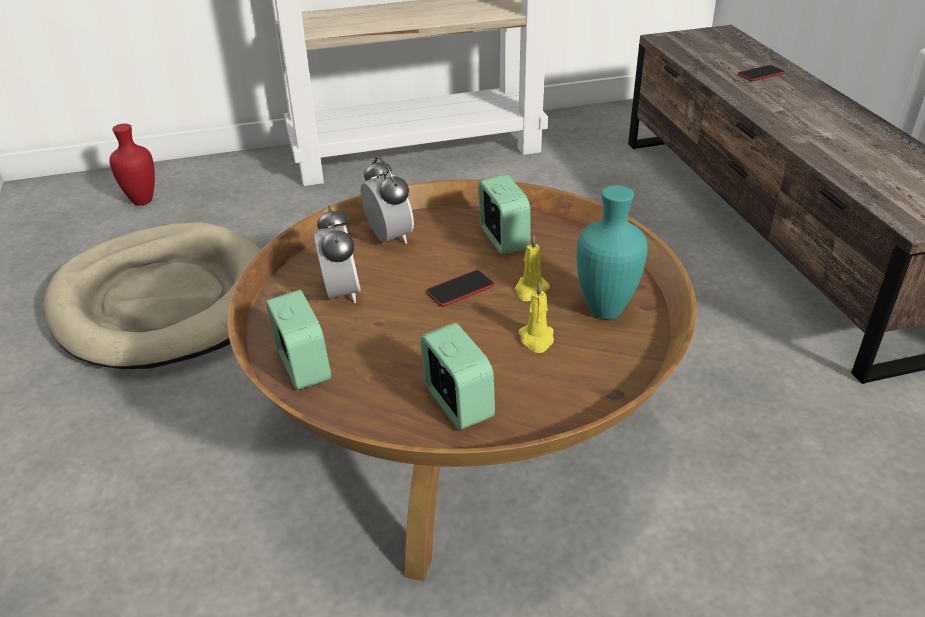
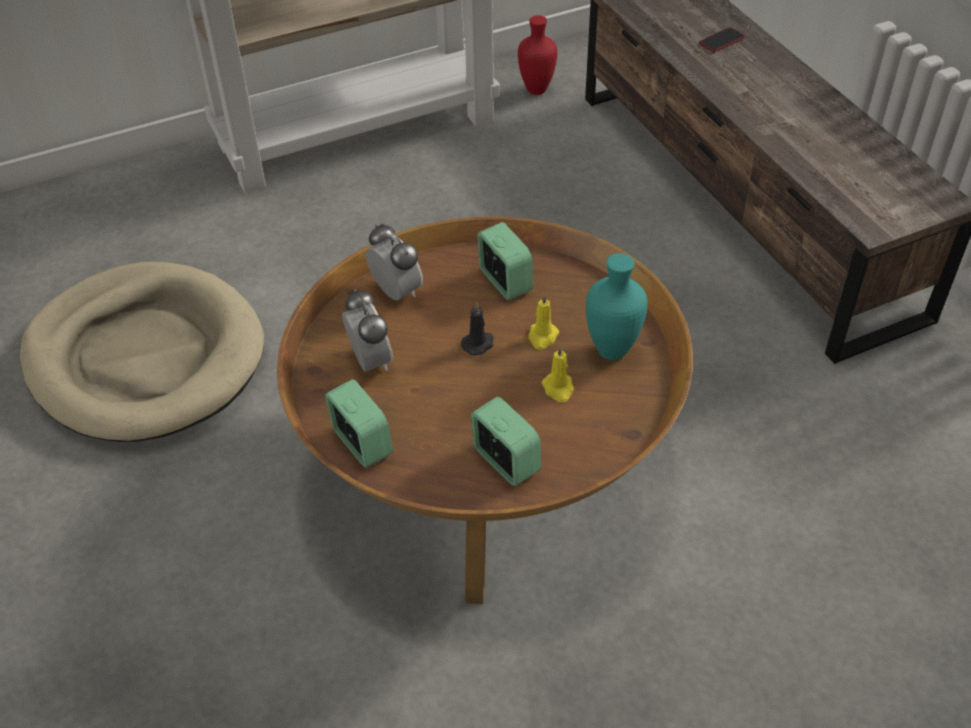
camera: 10 degrees left, 10 degrees up
(144, 201) = (71, 233): red vase -> red vase (538, 90)
(460, 289) = (478, 344): phone -> black candle

